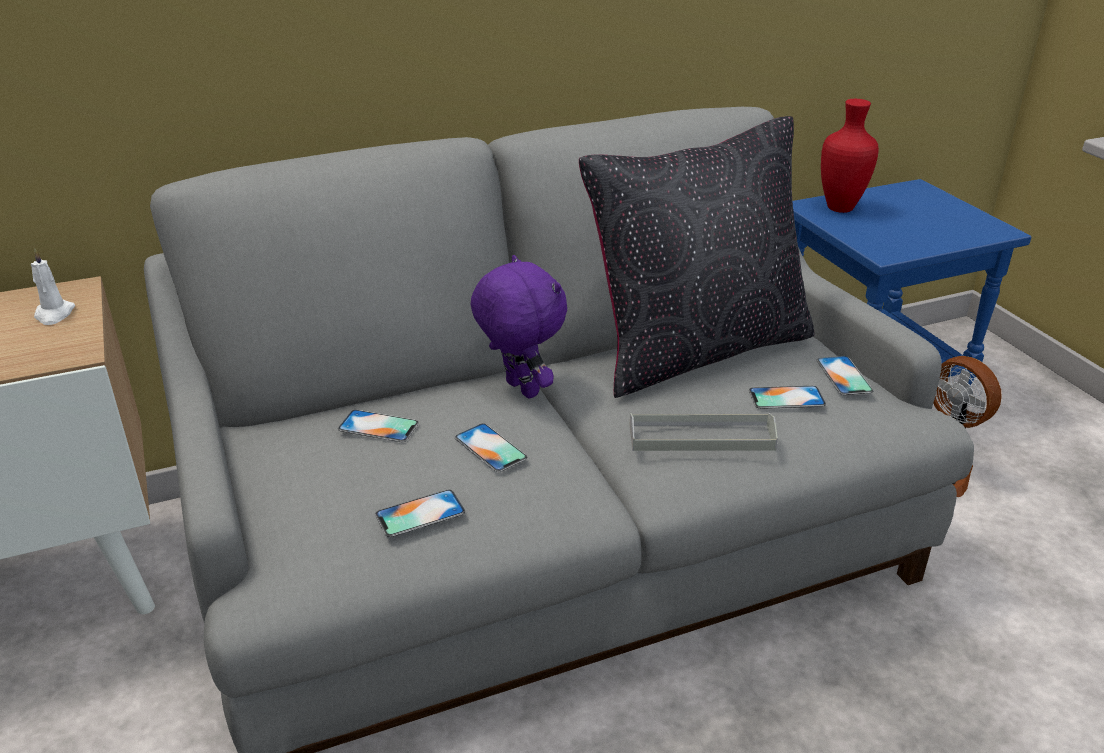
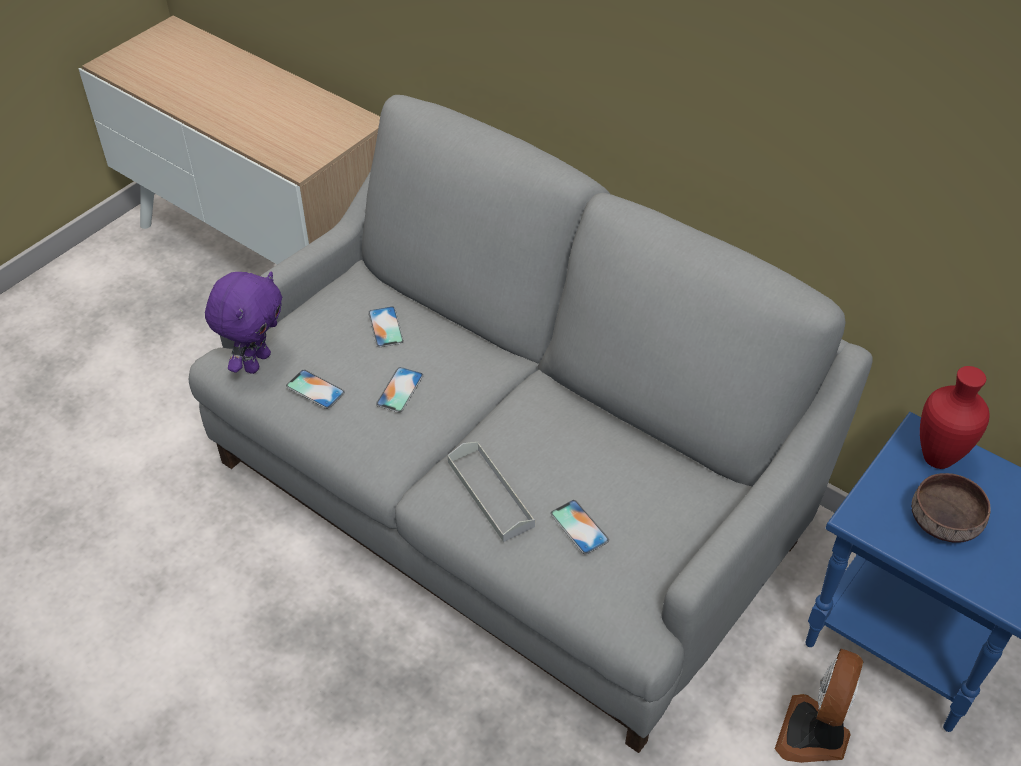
camera: 60 degrees right, 15 degrees up
(54, 314) = (331, 133): white candle -> none
(519, 389) = (494, 374): purple plush toy -> purple plush toy (256, 362)
(697, 349) = (615, 449): black pillow -> none
(844, 376) = (647, 556): phone -> none
(904, 225) = (943, 519): none -> brown bowl

